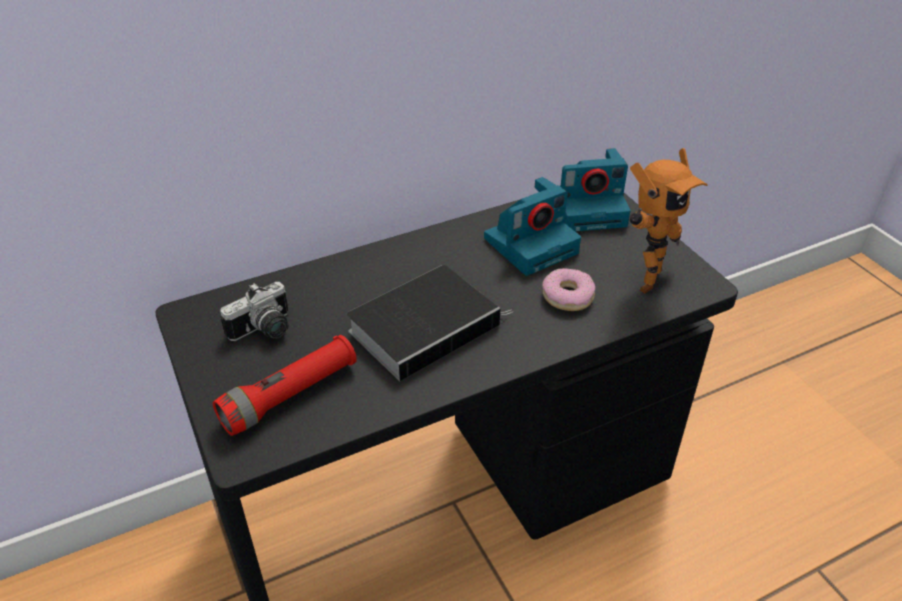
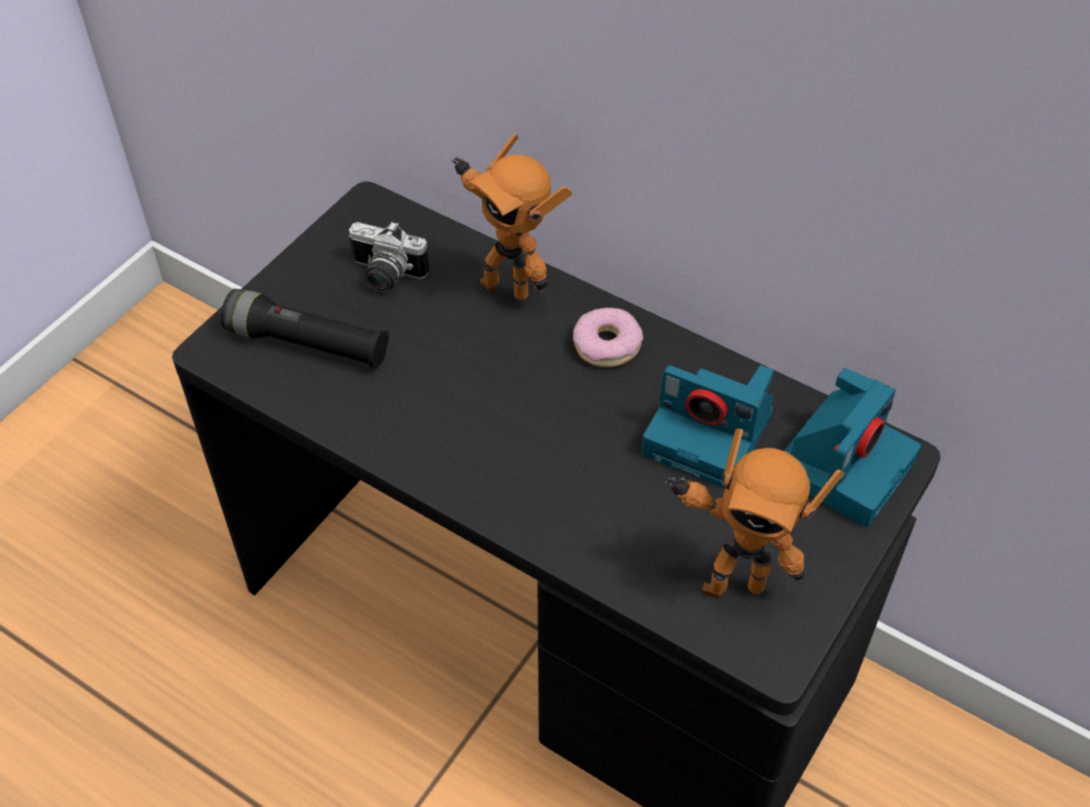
camera: 60 degrees right, 10 degrees up
(290, 396) = (308, 344): red flashlight -> black flashlight
(335, 277) = (507, 285): none -> toy robot
(426, 325) = (484, 401): book -> none
(568, 296) = (633, 512): donut -> donut (607, 345)
(589, 209) = (843, 465): camera -> camera turned 105 degrees counterclockwise

